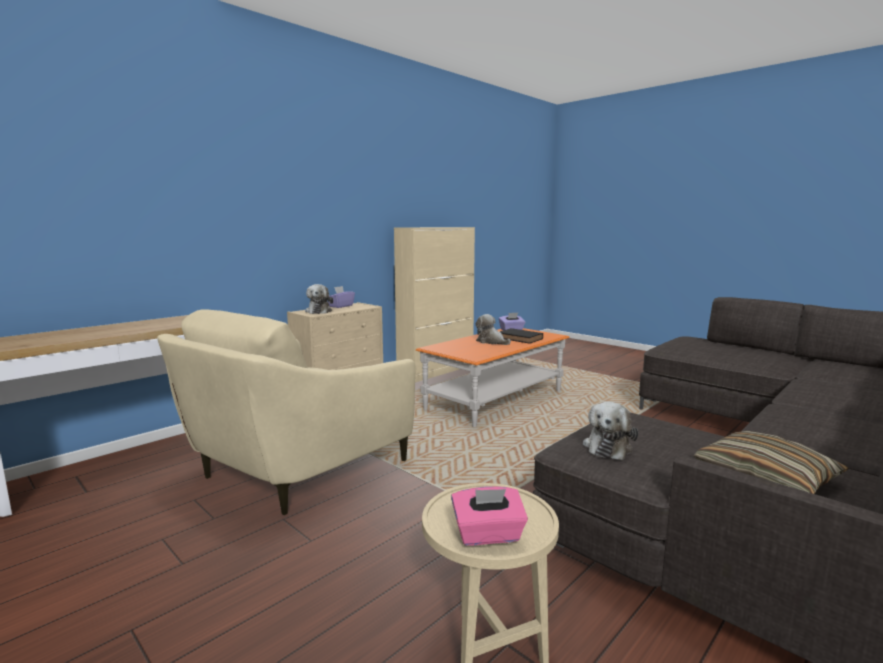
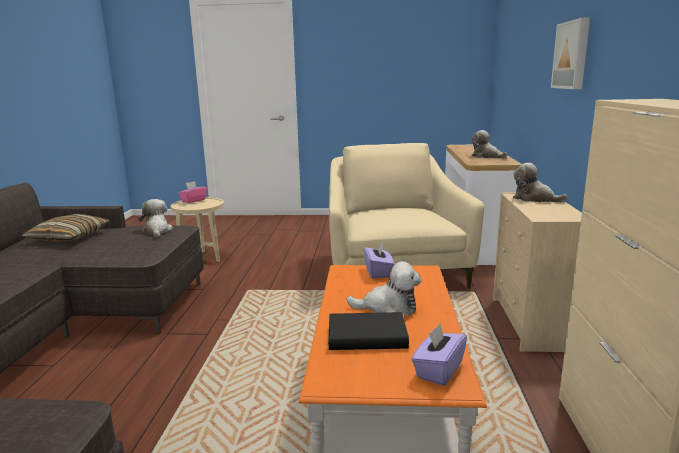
camera: 140 degrees right, 5 degrees up
(144, 325) = (486, 156): none -> plush toy
(277, 200) = (572, 55): none -> picture
(340, 306) = (565, 210): purple tissue box -> purple tissue box (378, 272)

